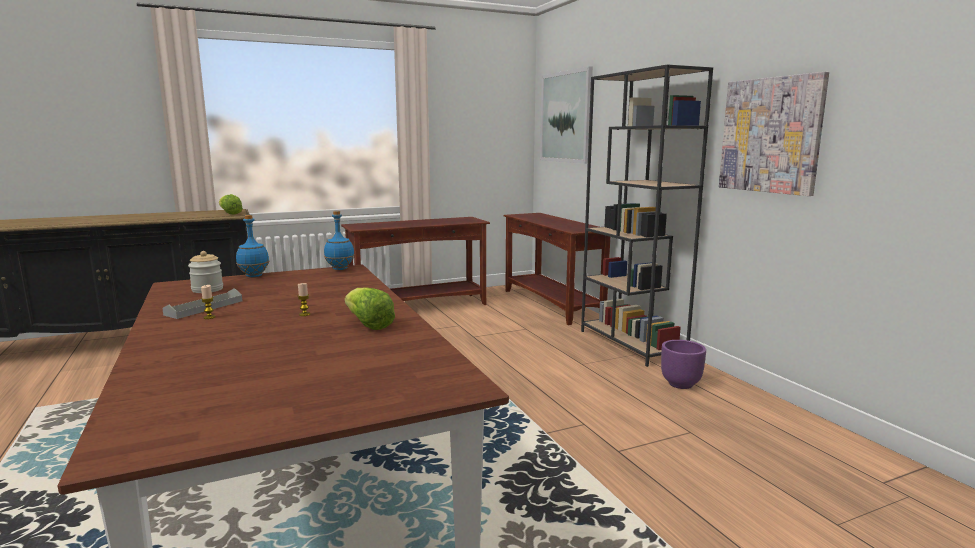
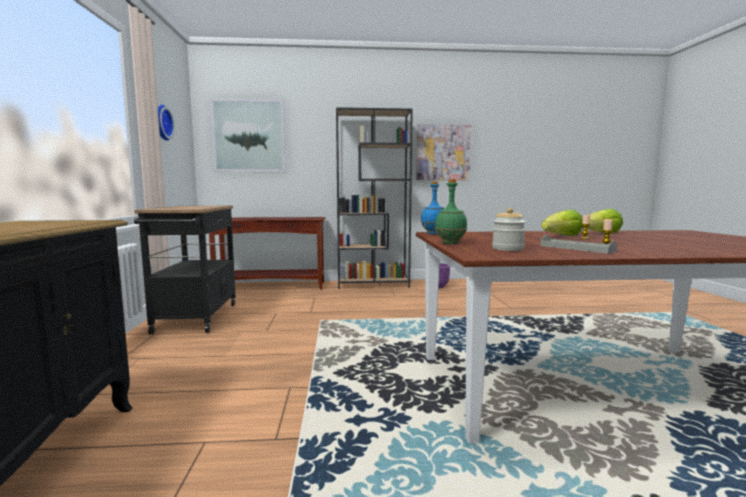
camera: 70 degrees left, 5 degrees down
(229, 213) = (76, 221): lettuce -> lettuce (562, 236)
(253, 276) = (450, 243): blue bottle -> green bottle
(419, 306) = (195, 319): brown console table -> black cart
(459, 117) = (161, 122): none -> wall clock

